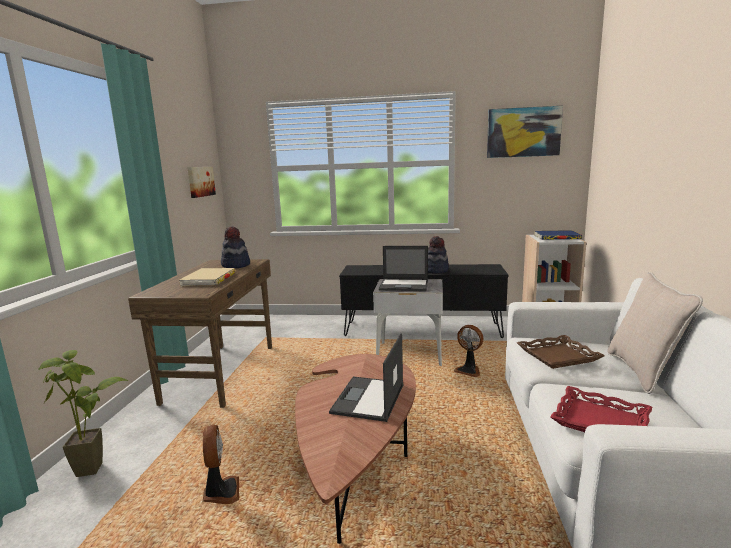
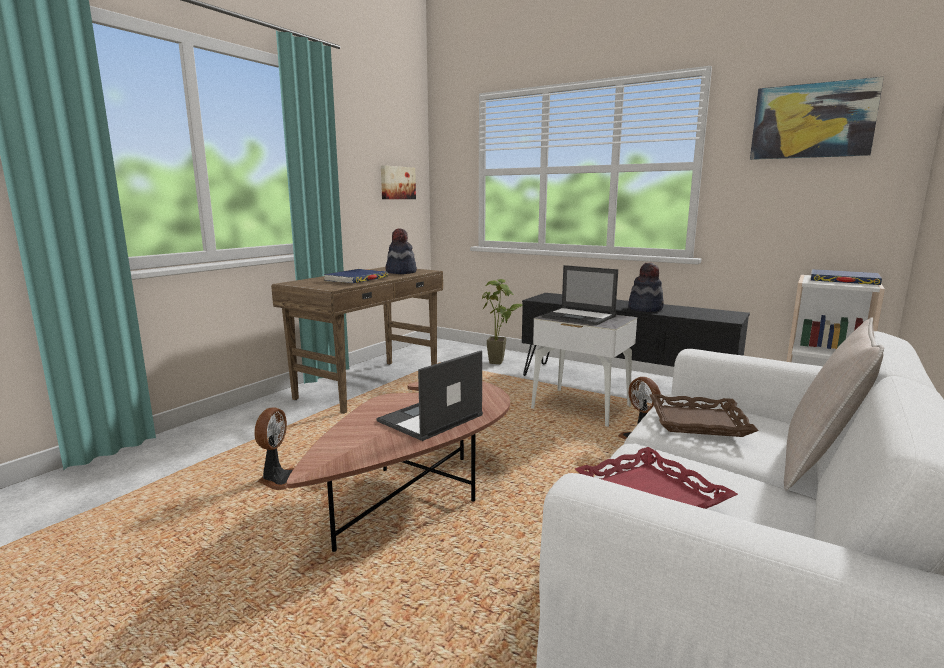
camera: 25 degrees right, 0 degrees up
(99, 470) = (208, 436): potted plant -> potted plant (502, 363)
(209, 279) = (356, 279): beige book -> blue book

